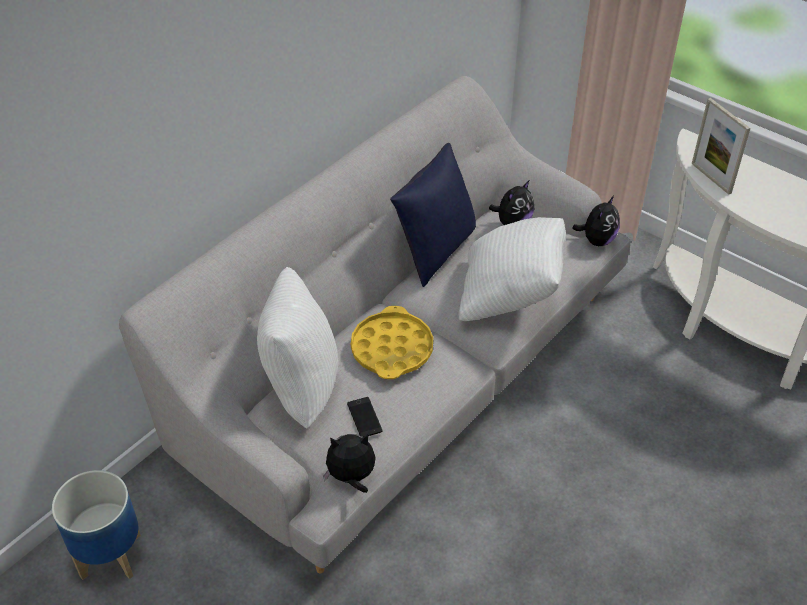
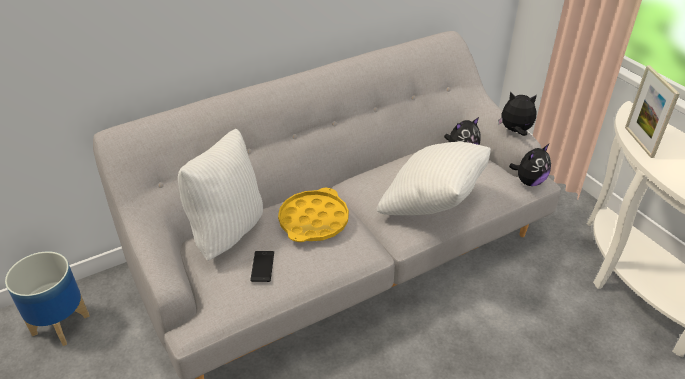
camera: 20 degrees right, 5 degrees down
(351, 477) = (228, 311): plush toy -> plush toy (515, 131)
(434, 251) = (387, 159): blue pillow -> none

